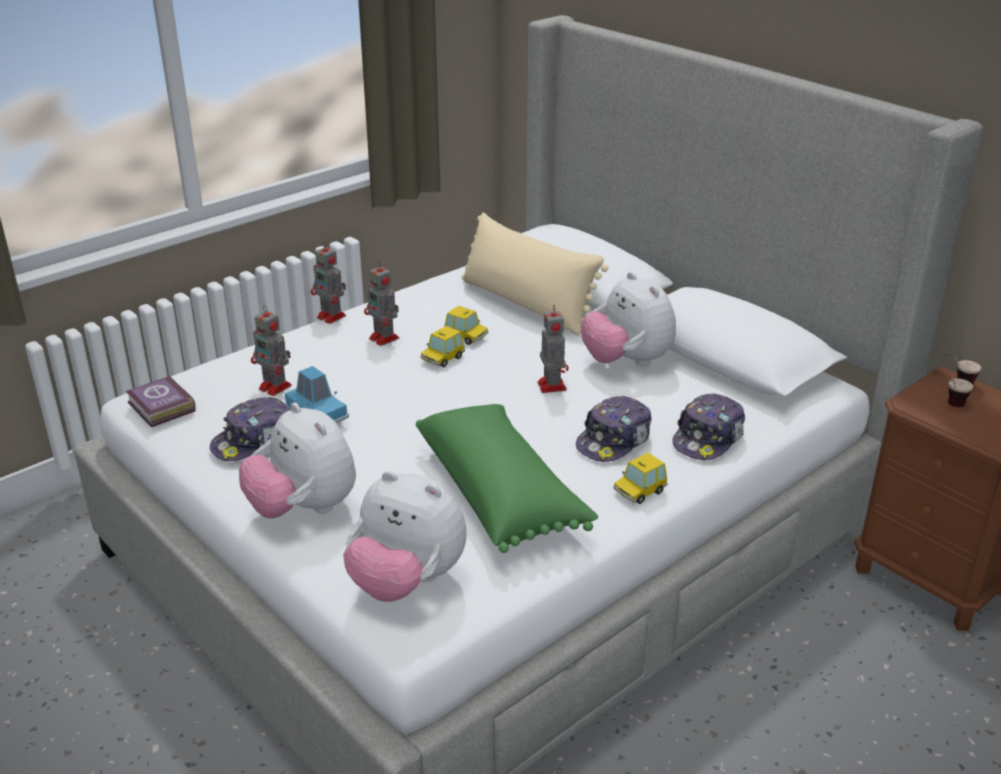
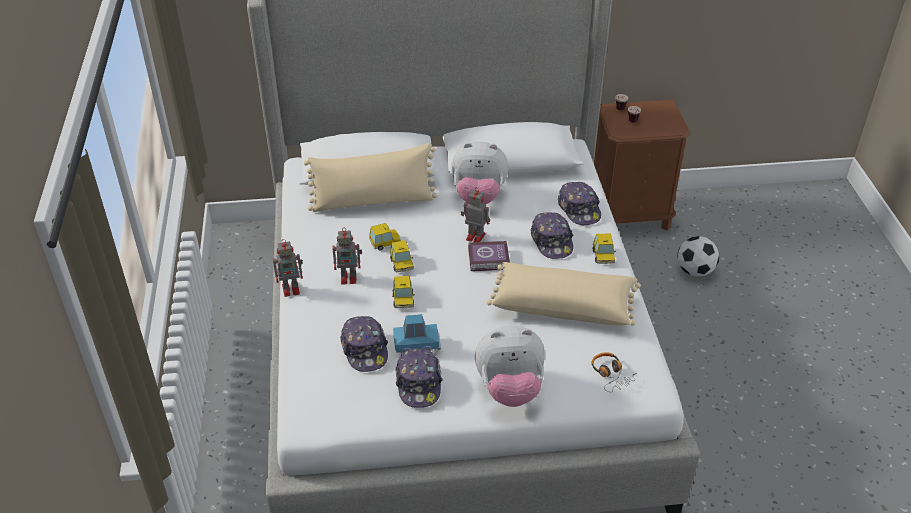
camera: 55 degrees left, 10 degrees up
(161, 408) = (331, 415): book -> book (489, 260)
(276, 388) = (365, 349): toy robot -> cap
(382, 380) = (403, 300): none -> toy car
(406, 582) = (611, 375): plush toy -> headphones
(501, 494) = (563, 305): green pillow -> beige pillow
(914, 697) = (695, 271): none -> football

